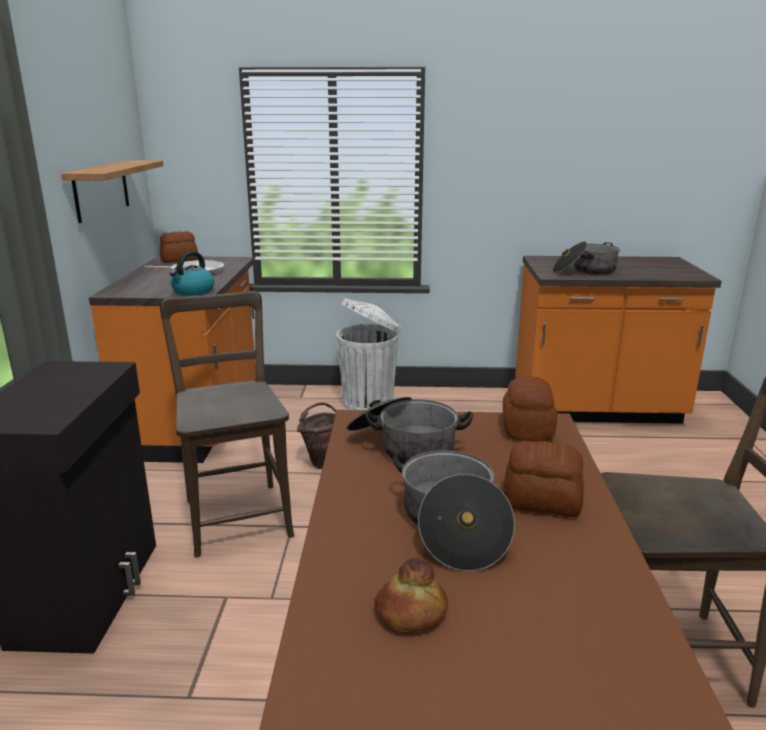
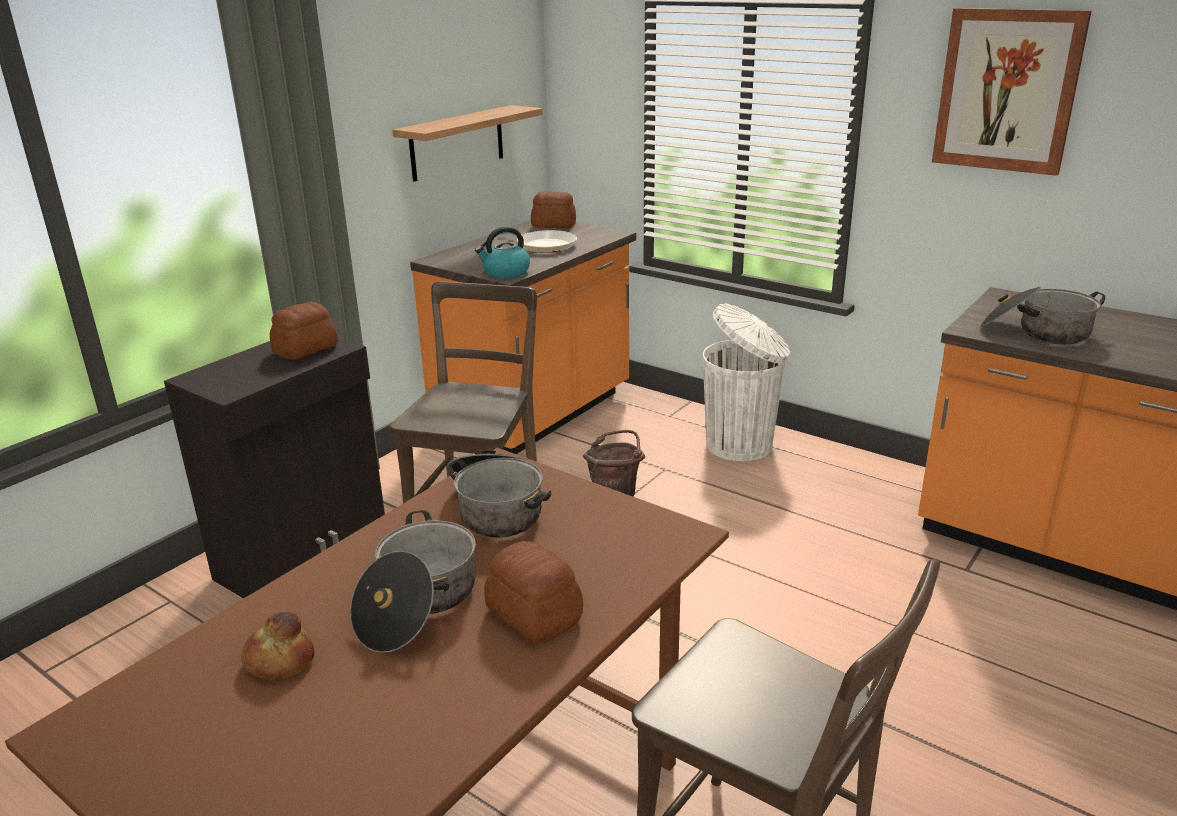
camera: 35 degrees right, 5 degrees up
(519, 127) = (1007, 91): none -> picture
(528, 428) = (650, 532): bread -> bread (306, 349)

